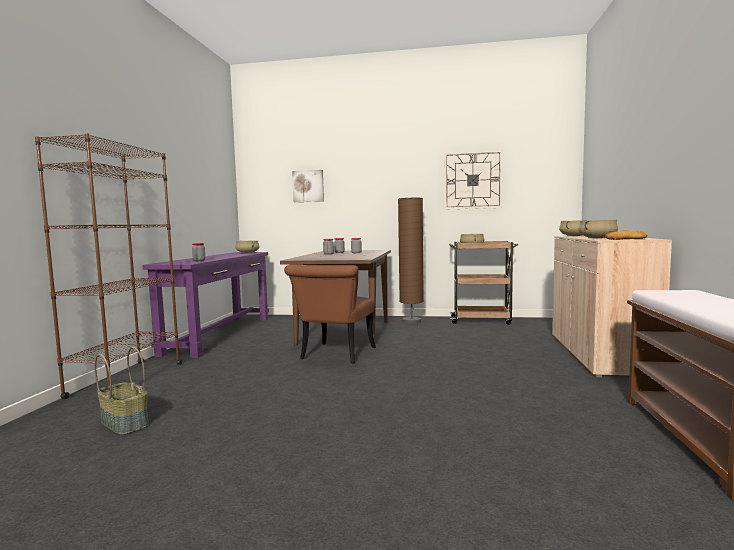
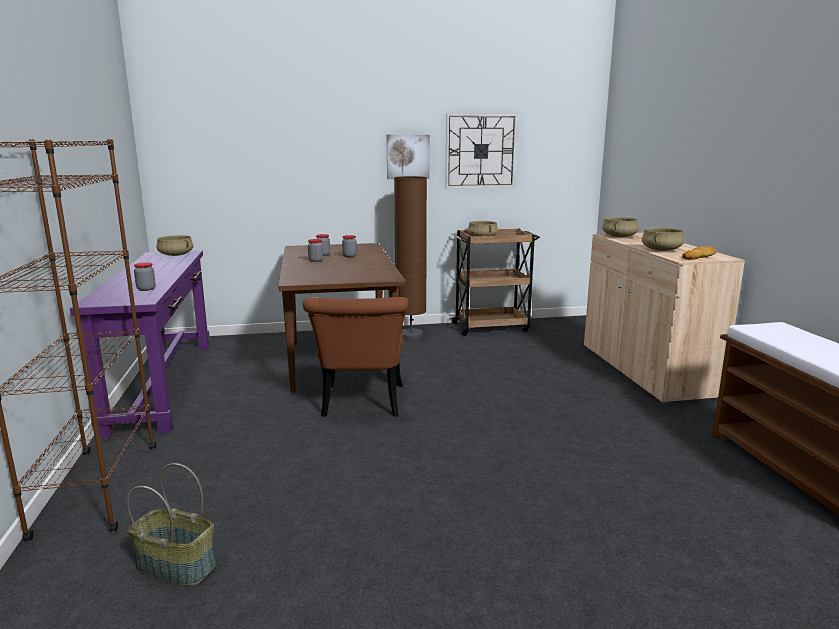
camera: 20 degrees left, 10 degrees up
(308, 186) = (255, 151): picture -> picture (407, 156)

